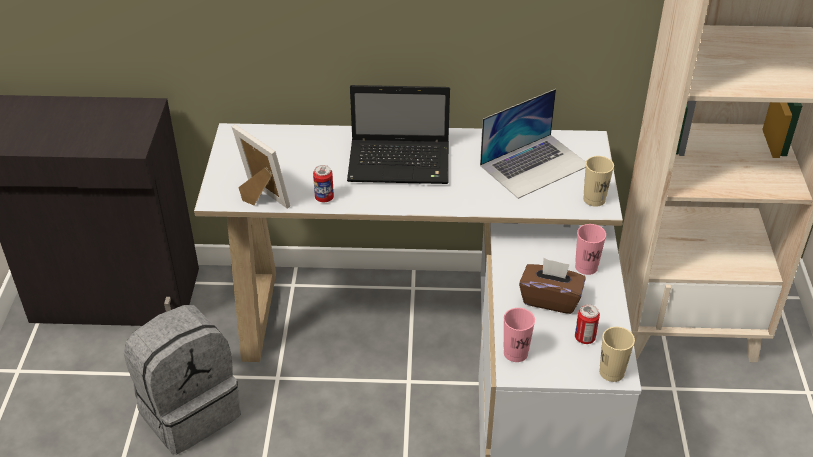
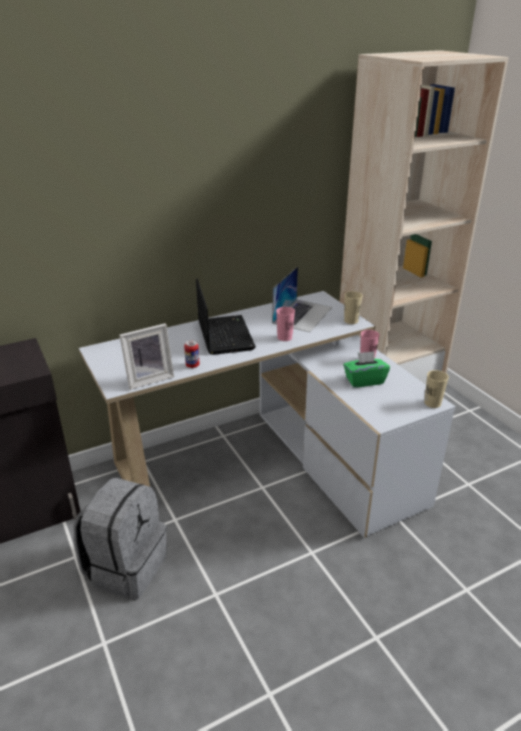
camera: 30 degrees left, 10 degrees down
(260, 199) = (148, 378): picture frame -> picture frame turned 135 degrees clockwise
(401, 163) = (224, 335): laptop -> laptop turned 75 degrees counterclockwise
(515, 353) = (373, 413): pink cup -> pink cup (284, 337)
(550, 299) = (364, 380): brown tissue box -> green tissue box
(584, 338) = (401, 392): can -> none

